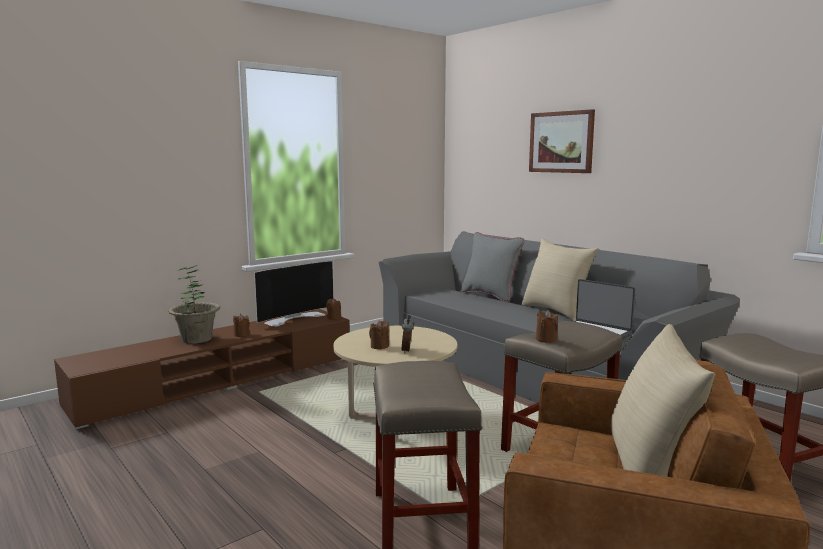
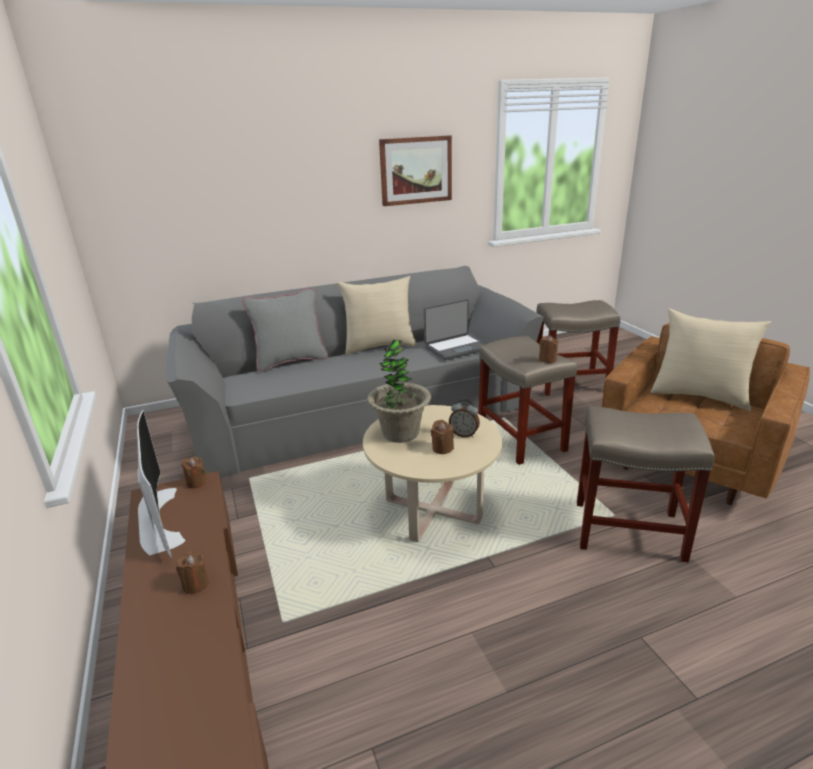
camera: 70 degrees left, 15 degrees up
(196, 339) = (170, 647): potted plant -> potted plant (400, 433)
(561, 142) = (275, 172): picture -> picture (416, 170)

